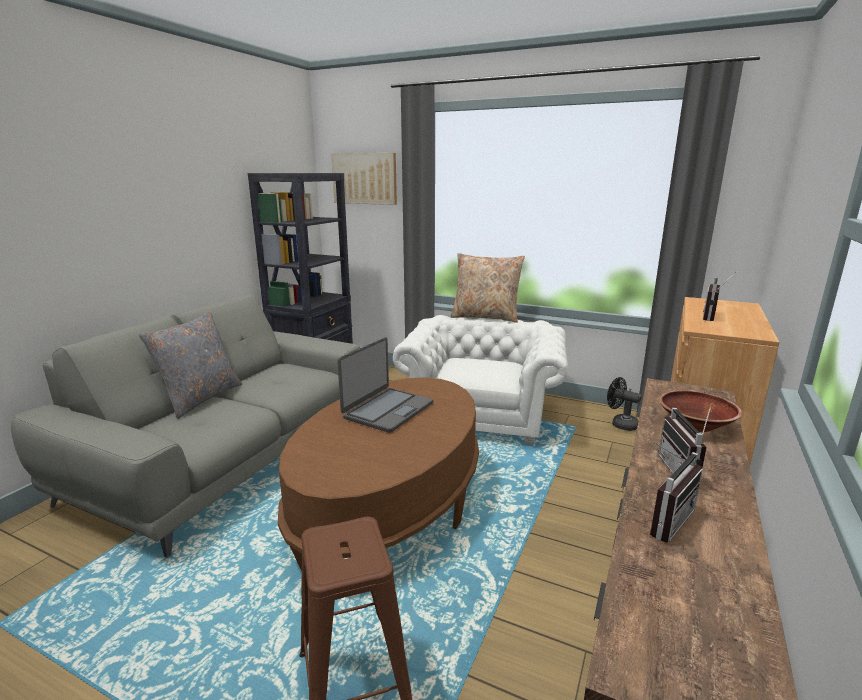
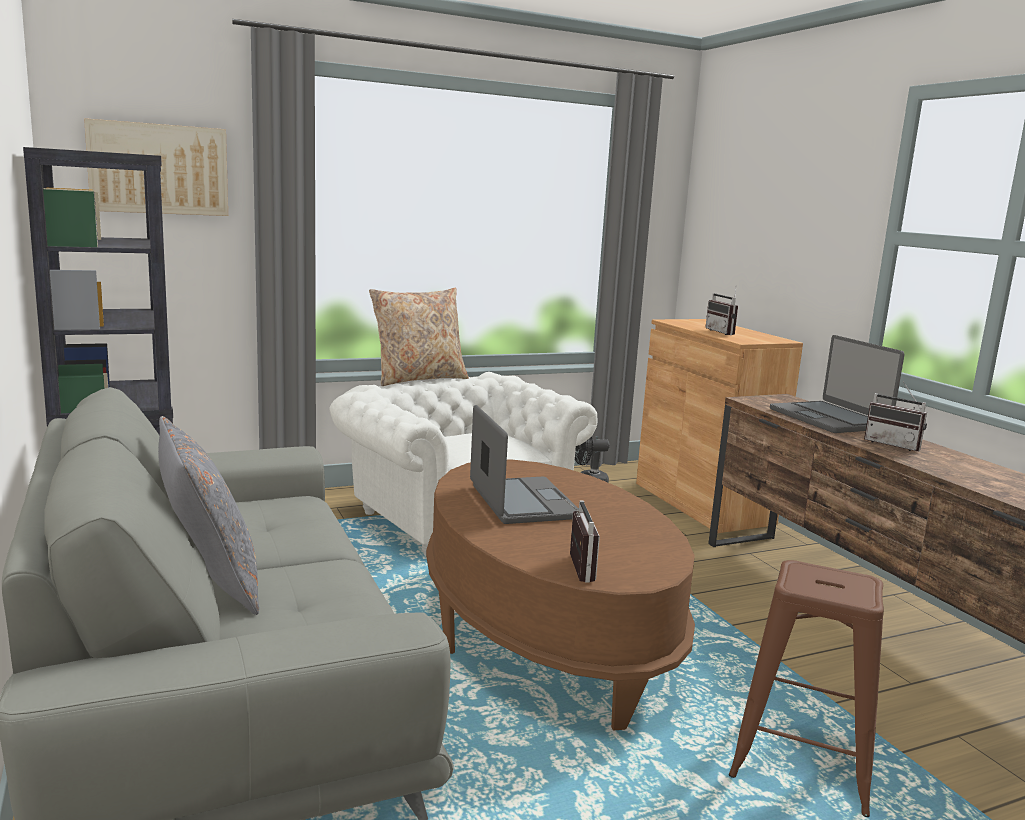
camera: 50 degrees left, 5 degrees down
(663, 519) = (949, 469): radio -> radio (573, 568)
(695, 425) = (829, 419): brown bowl -> laptop

